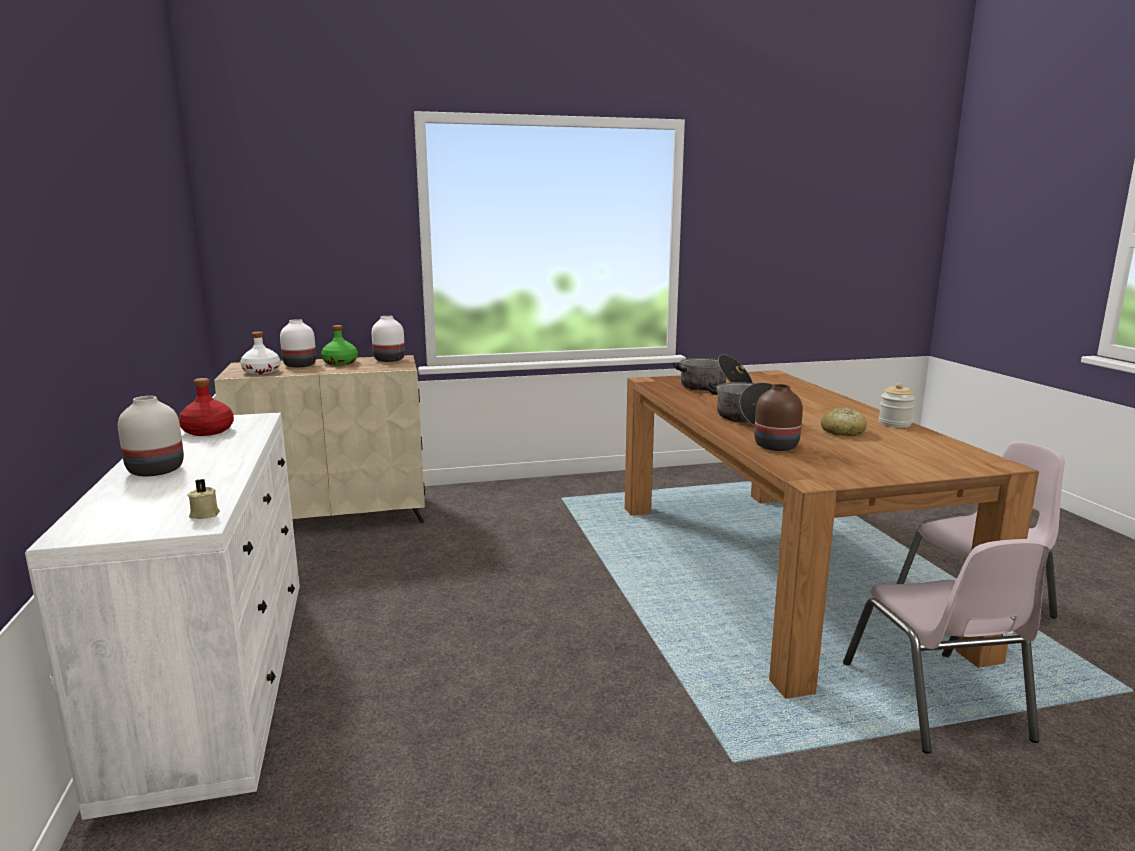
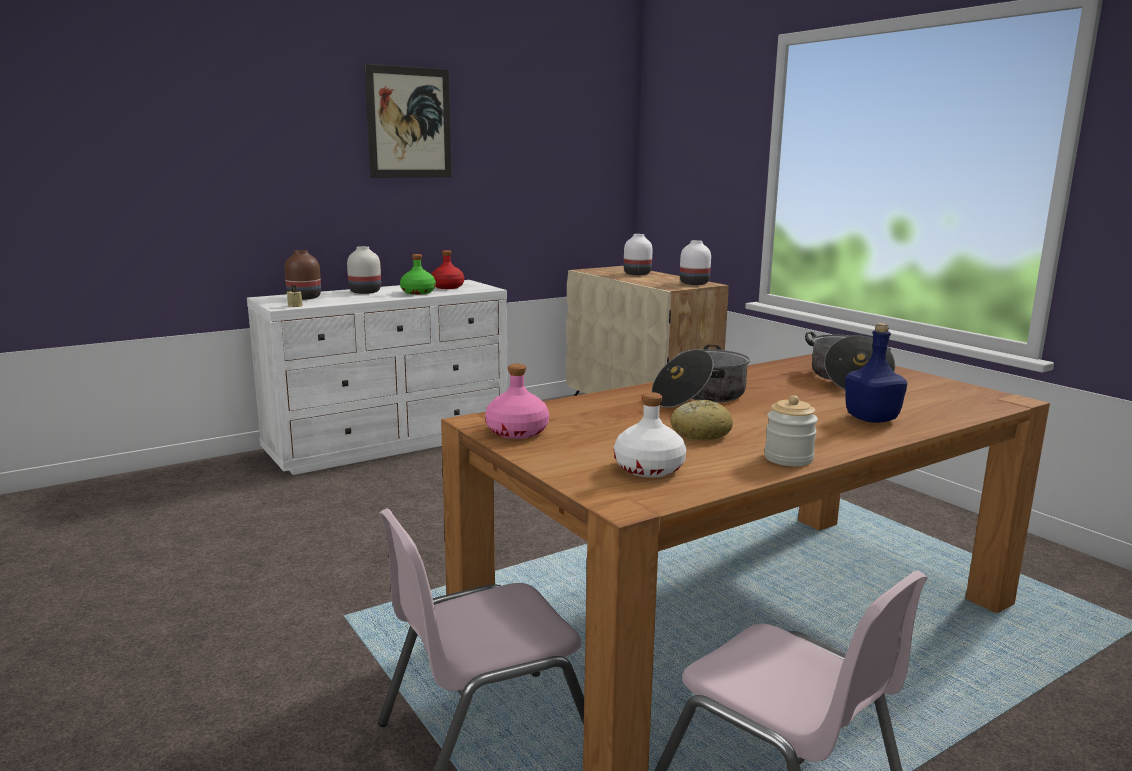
camera: 70 degrees right, 0 degrees up
(86, 187) = (409, 123): none -> picture
(261, 371) = (603, 272): white bottle -> white bottle (648, 469)
(340, 363) = (660, 278): green bottle -> green bottle (417, 292)
(777, 446) = (597, 408): brown vase -> brown vase (304, 298)
(809, 398) = (872, 419): none -> blue bottle
(844, 473) = (516, 432): none -> pink bottle

